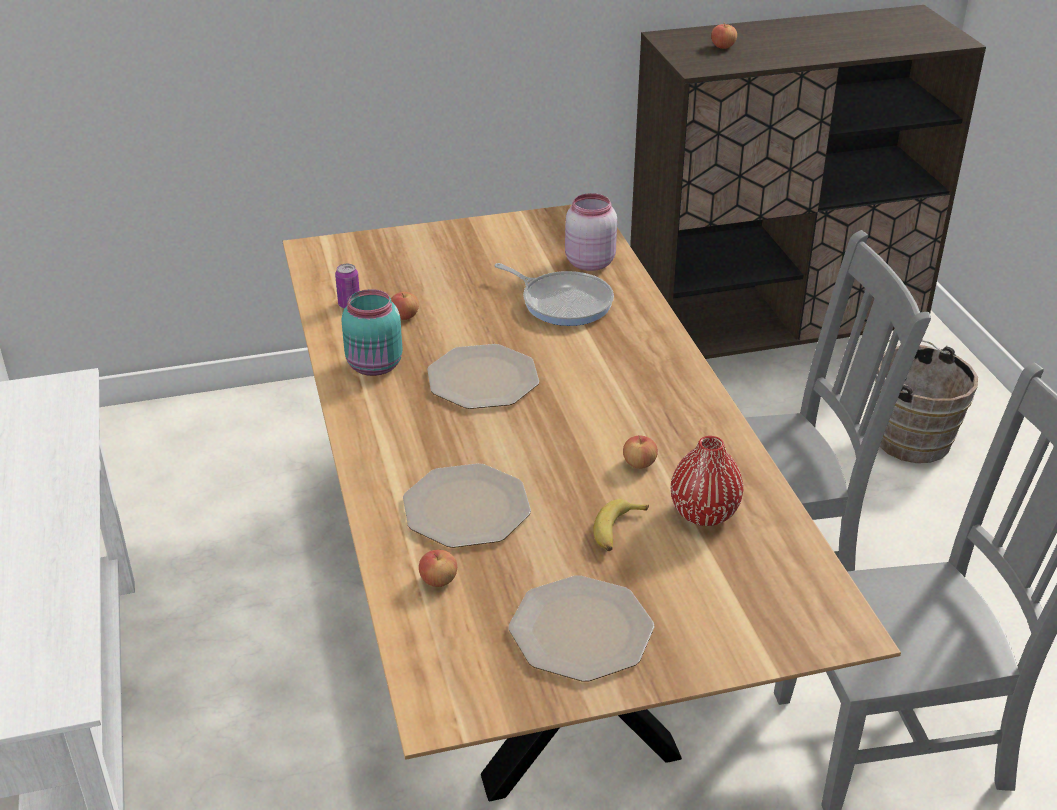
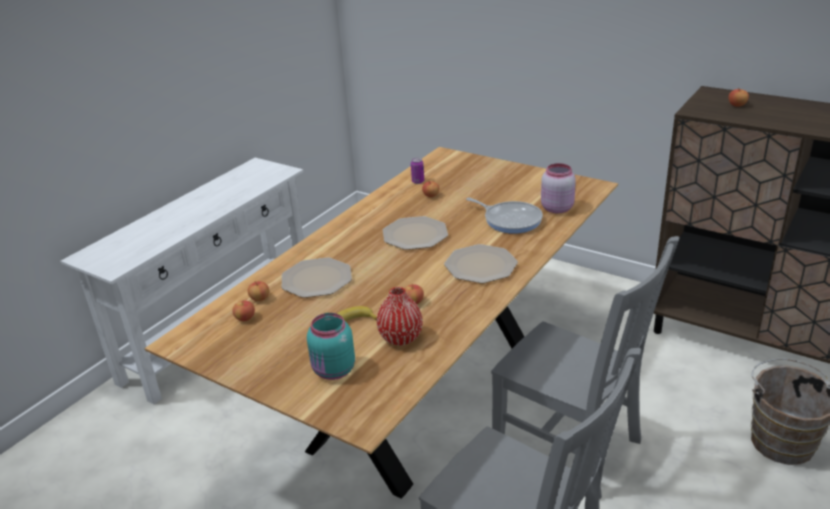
camera: 50 degrees right, 5 degrees down
(375, 366) = (384, 209): turquoise jar -> turquoise jar (333, 371)
(471, 617) = (245, 318): none -> apple
(563, 302) = (510, 220): frying pan -> frying pan turned 45 degrees counterclockwise
(582, 631) = (269, 349): plate -> plate (481, 266)

